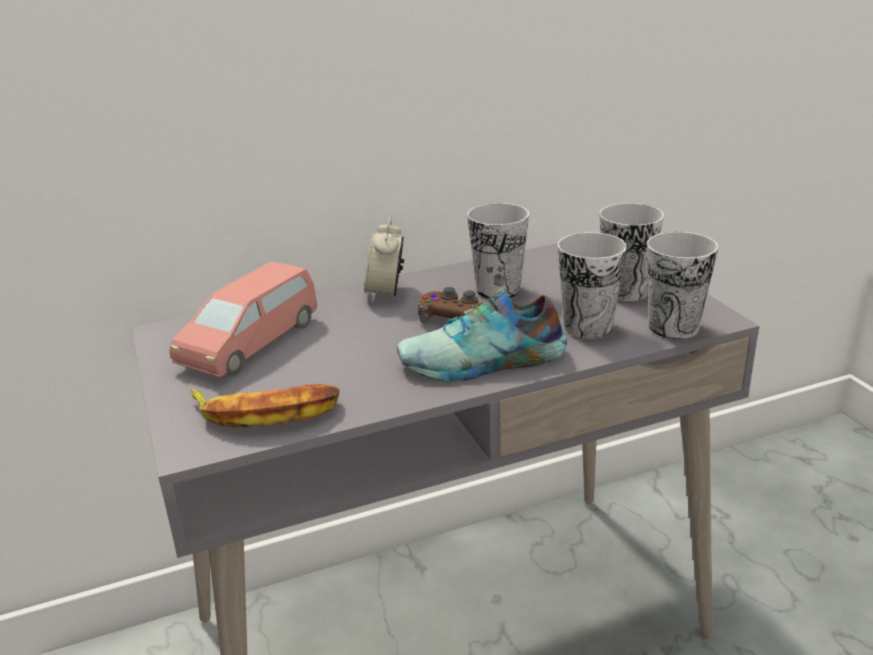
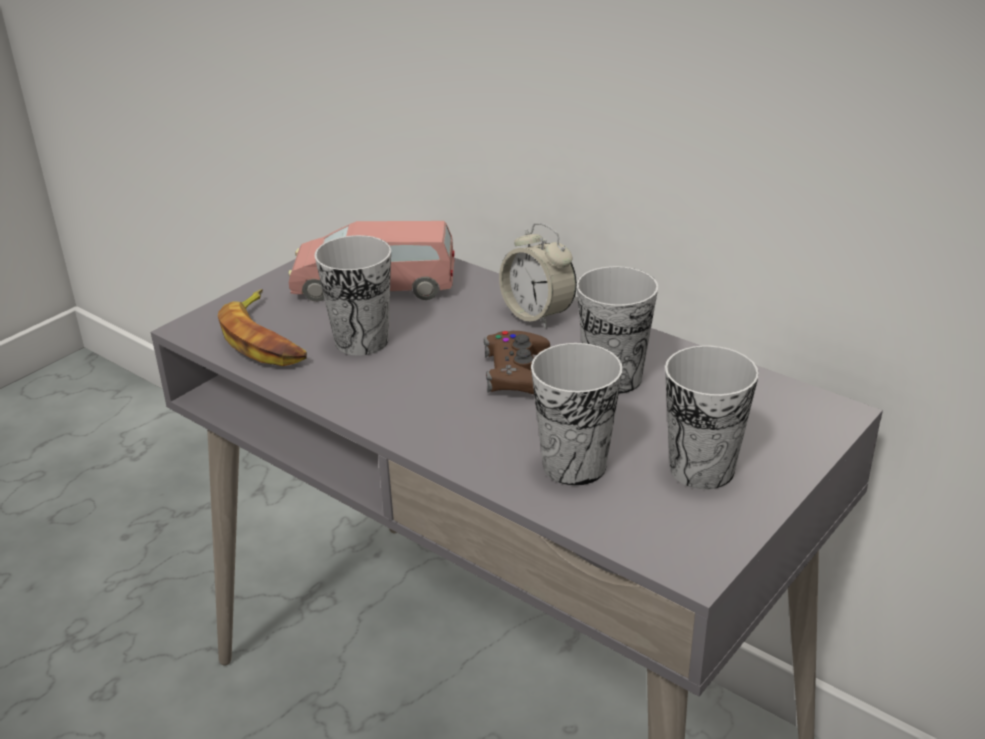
camera: 60 degrees right, 5 degrees up
(386, 293) = (537, 315): alarm clock -> alarm clock turned 105 degrees counterclockwise
(483, 362) = (435, 420): shoe -> none
(673, 327) = (632, 531): cup -> cup (361, 341)

